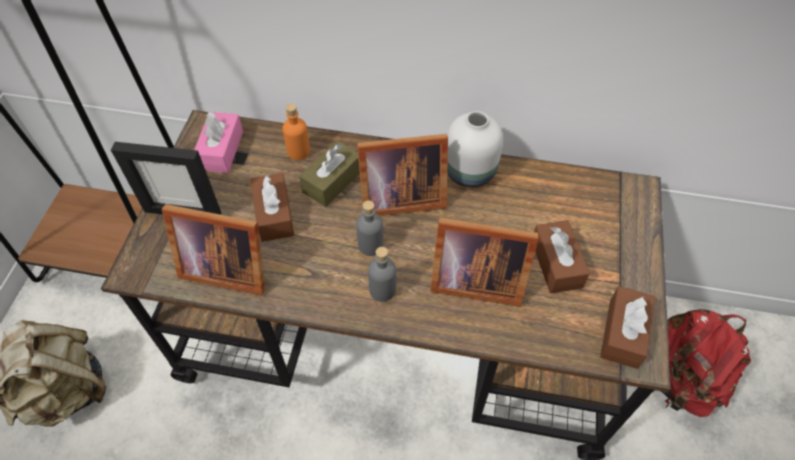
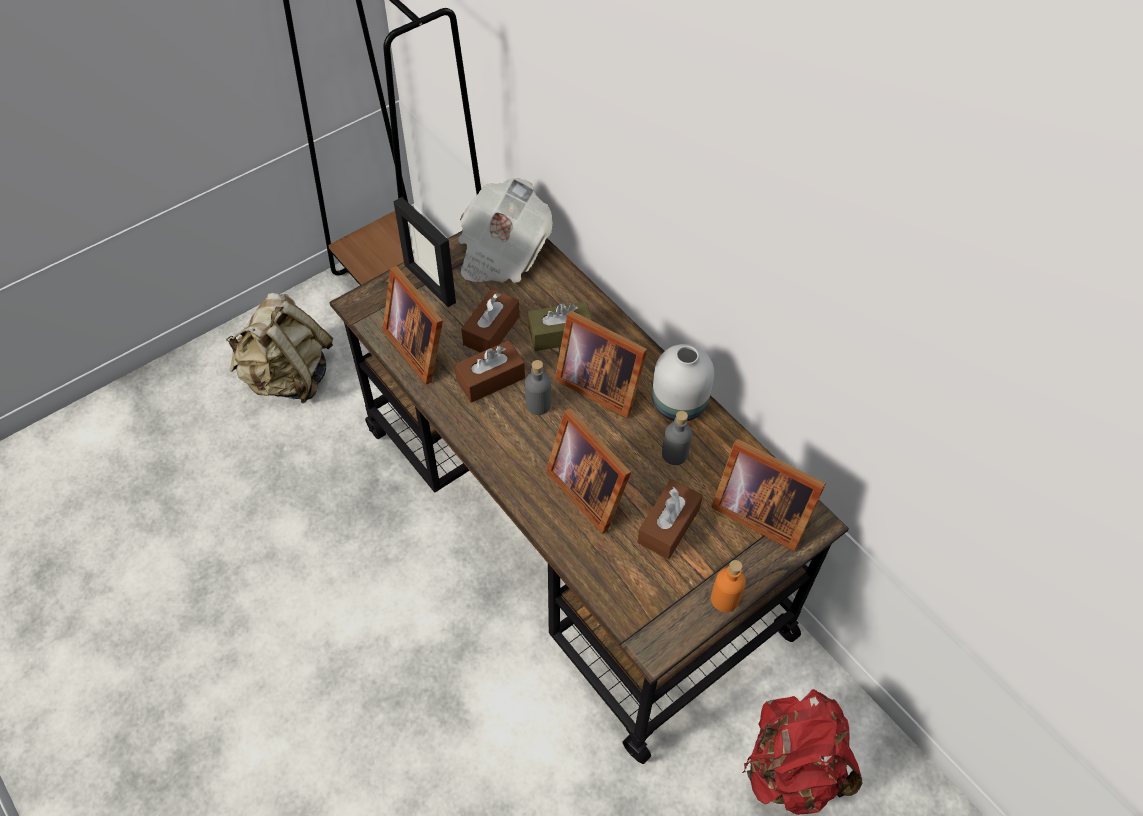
camera: 40 degrees right, 0 degrees up
(221, 150) = (501, 252): pink tissue box -> newspaper
(299, 151) = (558, 292): orange bottle -> orange bottle (724, 599)
(382, 290) = (513, 444): grey bottle -> grey bottle (674, 454)
(598, 207) = (758, 510): none -> picture frame
(623, 333) = (662, 615): brown tissue box -> brown tissue box (490, 379)

